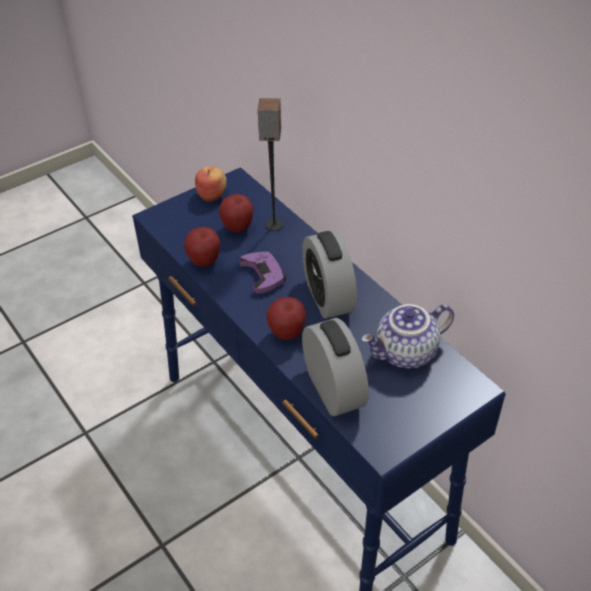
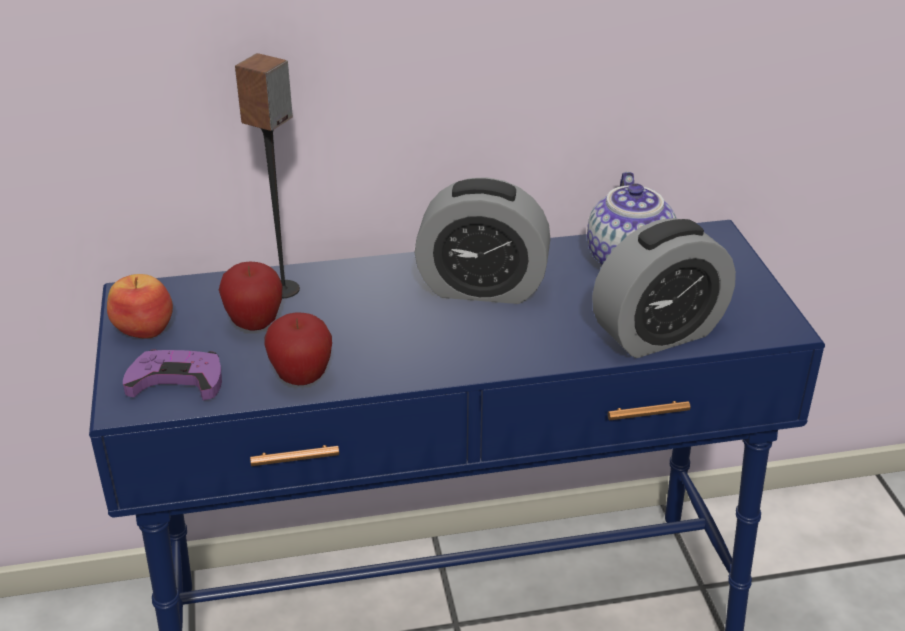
camera: 65 degrees left, 10 degrees down
(263, 274) = (385, 329): purple game controller -> purple game controller (177, 381)
(287, 333) = (527, 343): apple -> none
(333, 389) = (658, 334): alarm clock -> alarm clock turned 150 degrees clockwise

